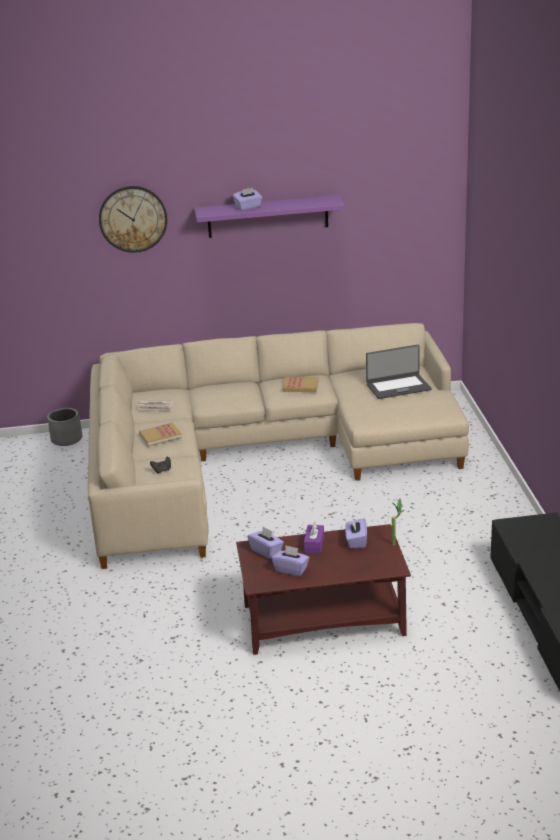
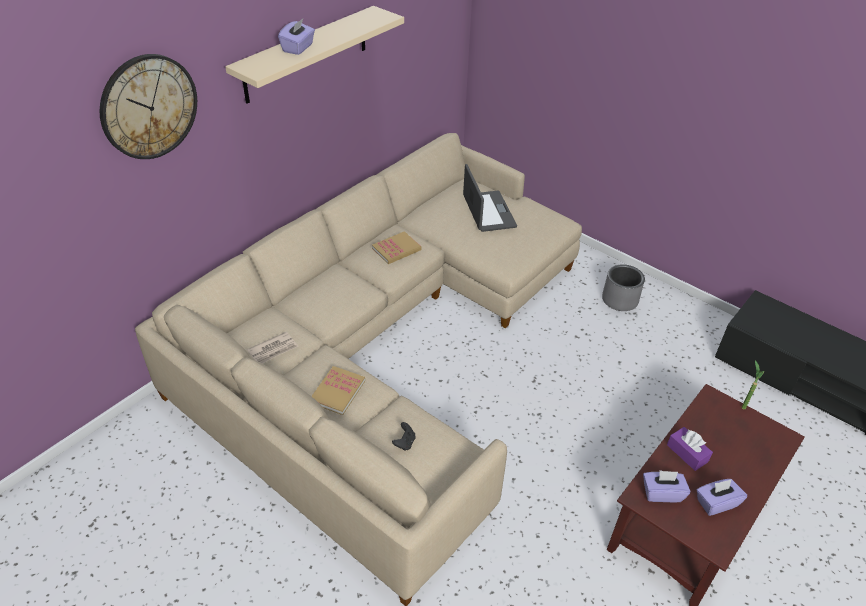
camera: 45 degrees left, 15 degrees up
(67, 439) = (128, 433): grey planter -> grey planter (619, 300)
(267, 216) = (306, 54): purple shelf -> beige shelf
(356, 541) = (713, 424): purple tissue box -> none
(398, 387) = (488, 212): laptop -> laptop turned 45 degrees counterclockwise

